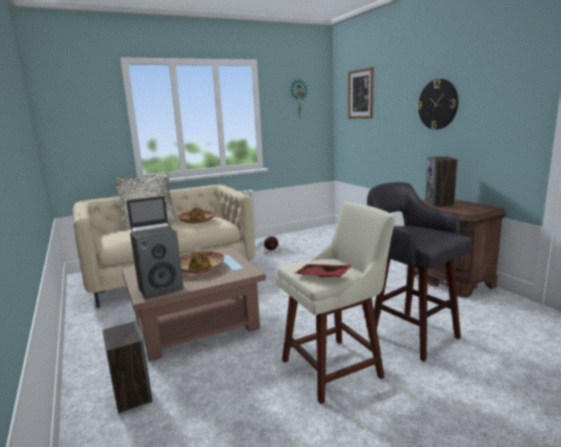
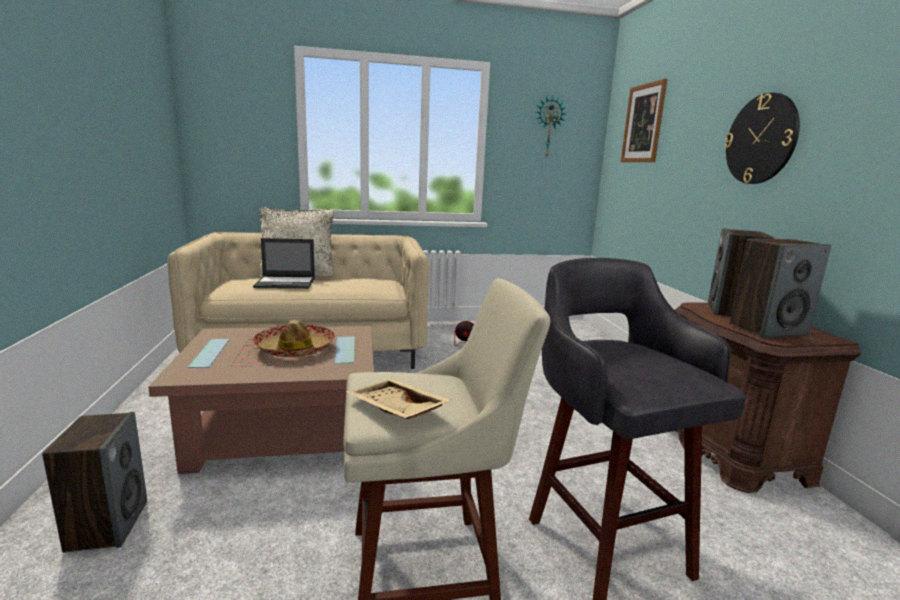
camera: 15 degrees right, 0 degrees up
(161, 288) = (210, 369): speaker -> speaker (767, 330)
(197, 221) = (354, 281): hat -> none
(322, 277) = (395, 410): red tray -> beige tray

